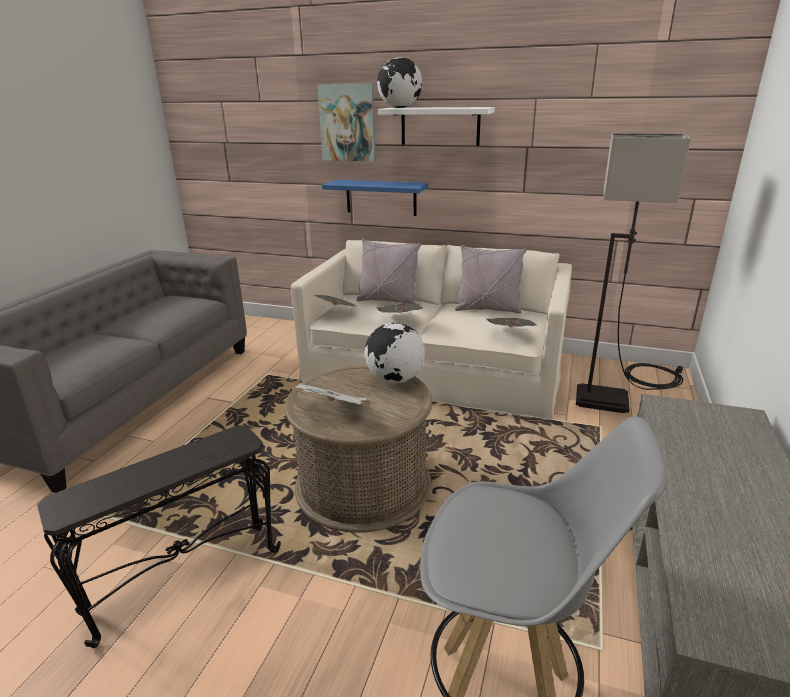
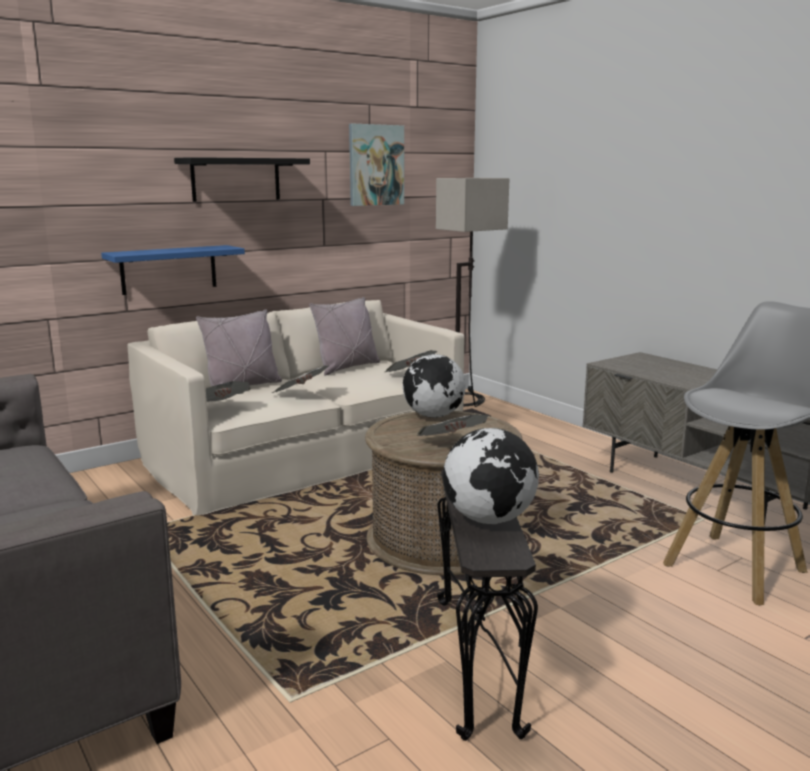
camera: 55 degrees left, 10 degrees down
(347, 123) = (117, 177): picture -> picture (376, 165)
(400, 108) = (204, 157): globe -> globe (489, 519)
(440, 126) = (236, 179): white shelf -> black shelf

